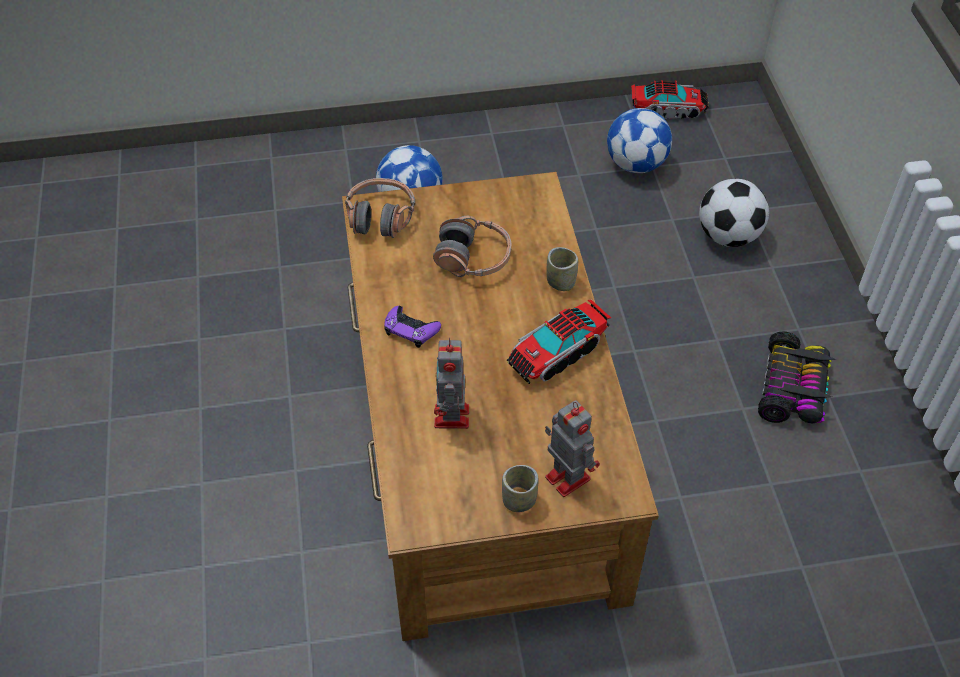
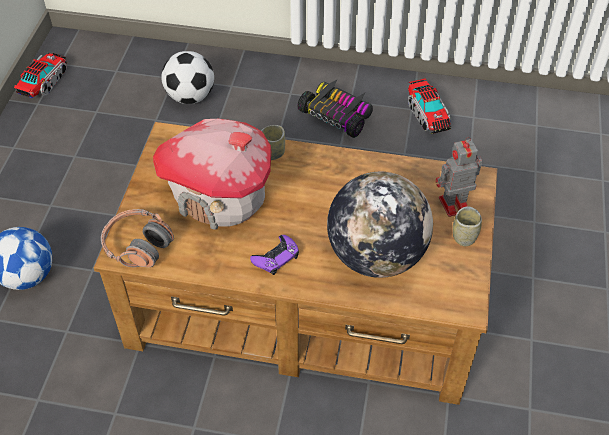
camera: 70 degrees left, 0 degrees up
(451, 418) = (376, 255): toy robot -> globe
(473, 258) = (220, 197): headphones -> toy house
(557, 353) = (340, 176): toy truck -> toy truck (427, 114)
(636, 164) = (87, 120): football -> none

